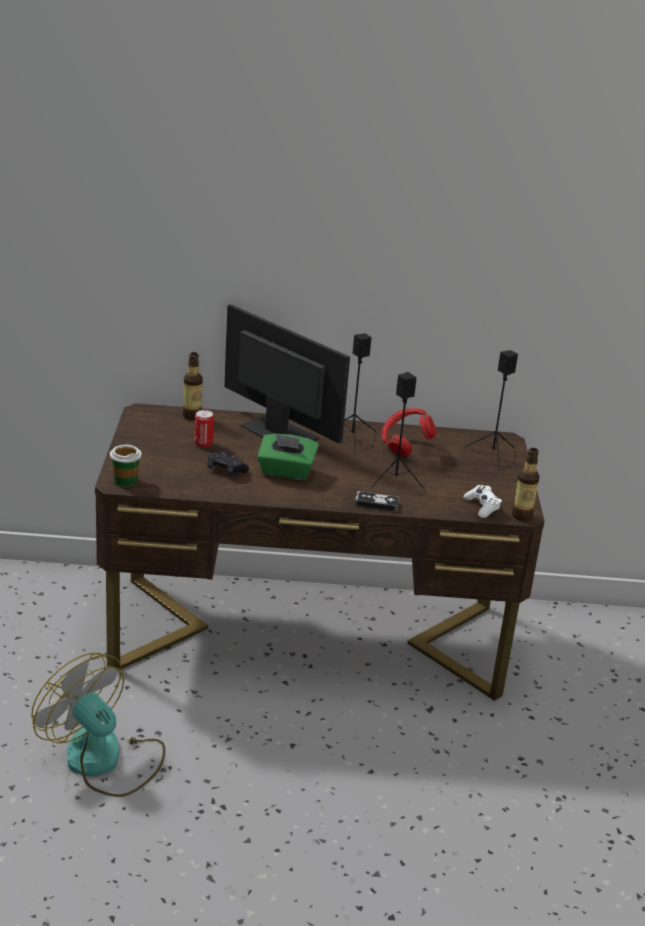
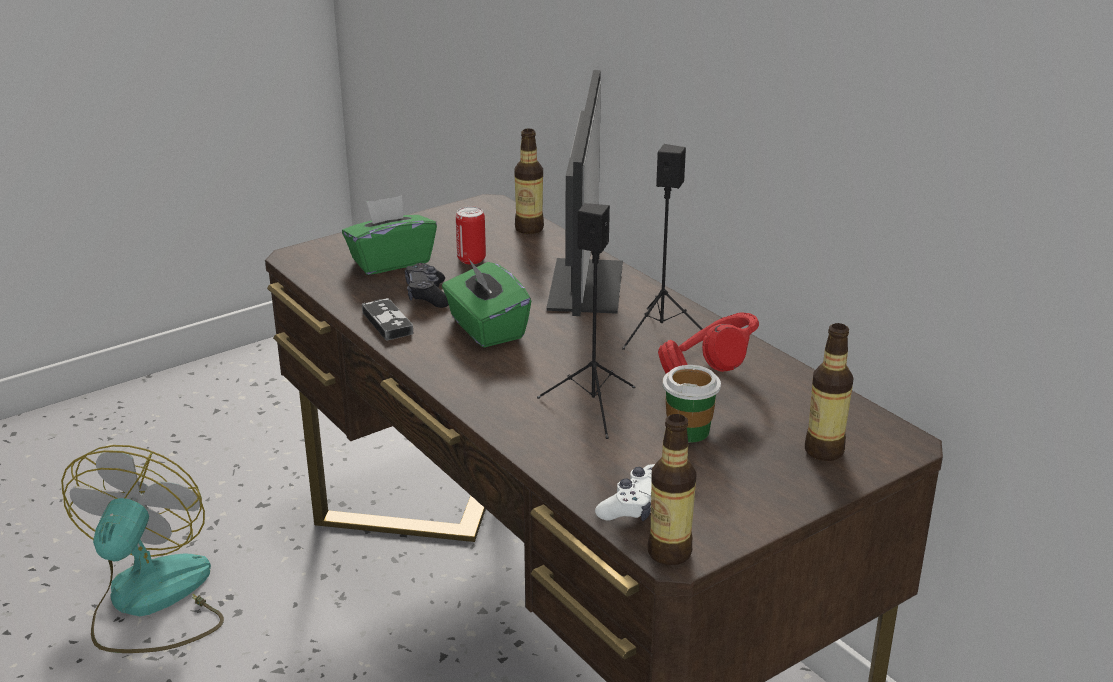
camera: 55 degrees right, 0 degrees up
(125, 480) = (310, 257): cup -> cup (688, 430)
(169, 463) = (391, 261): none -> green tissue box
(376, 503) = (502, 418): game controller -> game controller (387, 323)
(493, 455) = (824, 451): black speaker -> bottle

